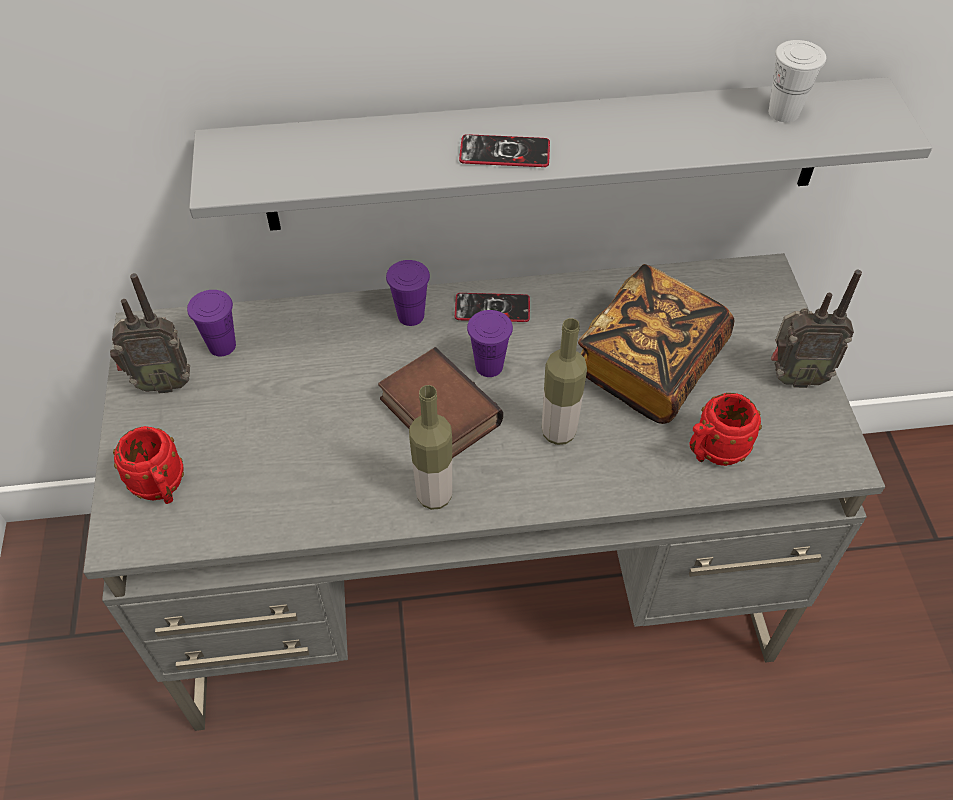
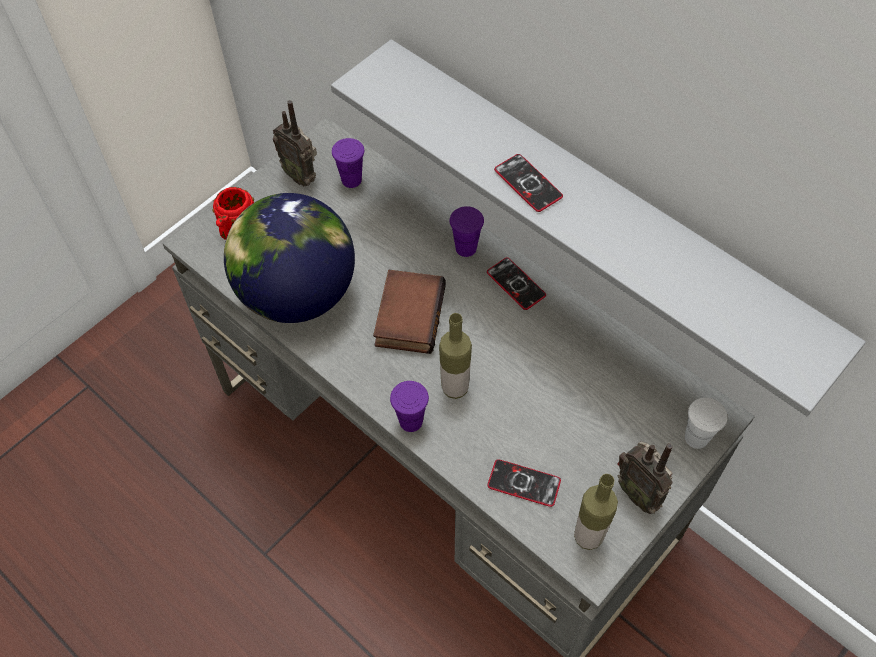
camera: 50 degrees right, 5 degrees up
(305, 487) = (297, 293): none -> globe
(434, 496) = (349, 358): bottle -> bottle (588, 536)
(489, 366) = (468, 316): purple cup -> purple cup (411, 421)
(648, 365) = (559, 400): book -> none
(713, 452) = (524, 483): red mug -> phone
(783, 113) = (742, 301): white cup -> white cup (696, 438)

